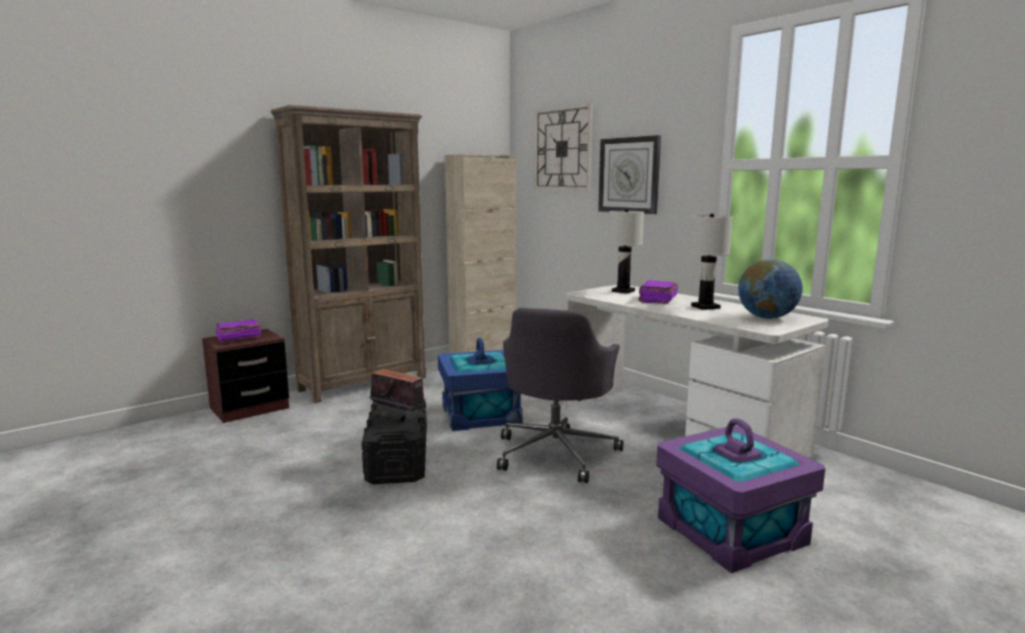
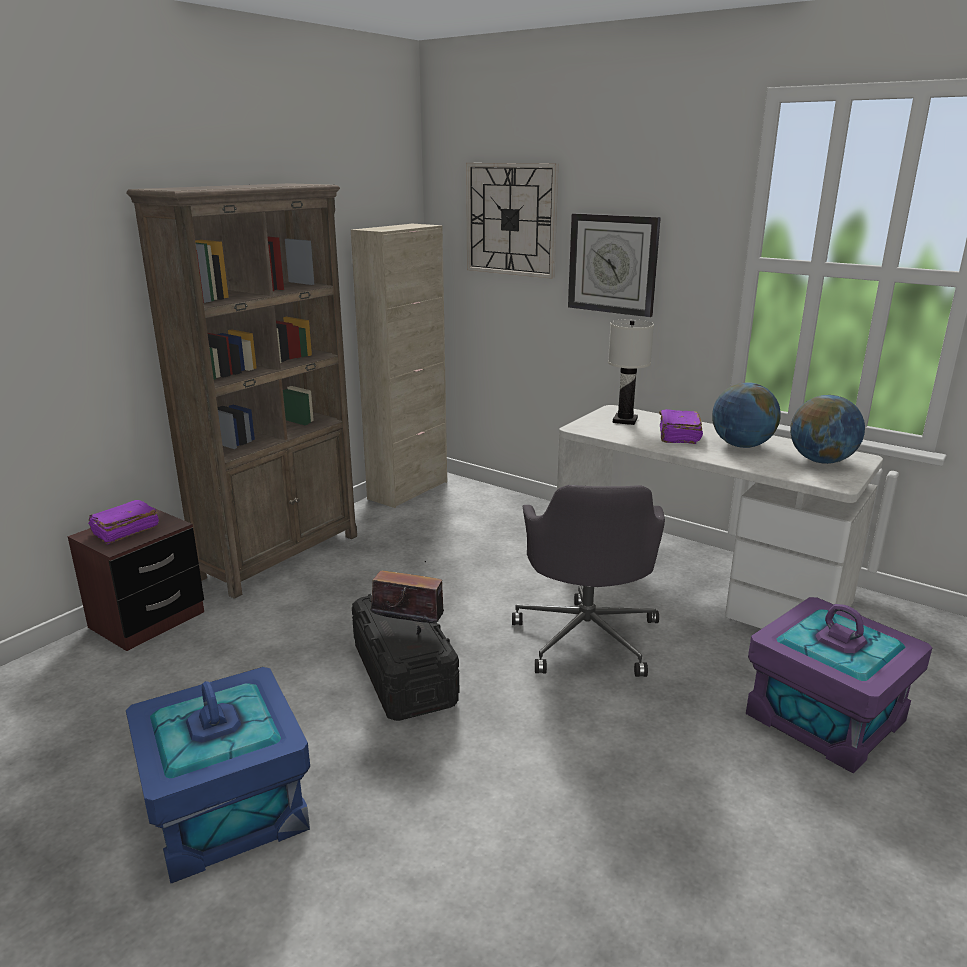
camera: 15 degrees left, 10 degrees up
(481, 414) = (464, 589): blue storage box -> blue storage box (228, 809)
(705, 307) = (741, 445): white table lamp -> globe

